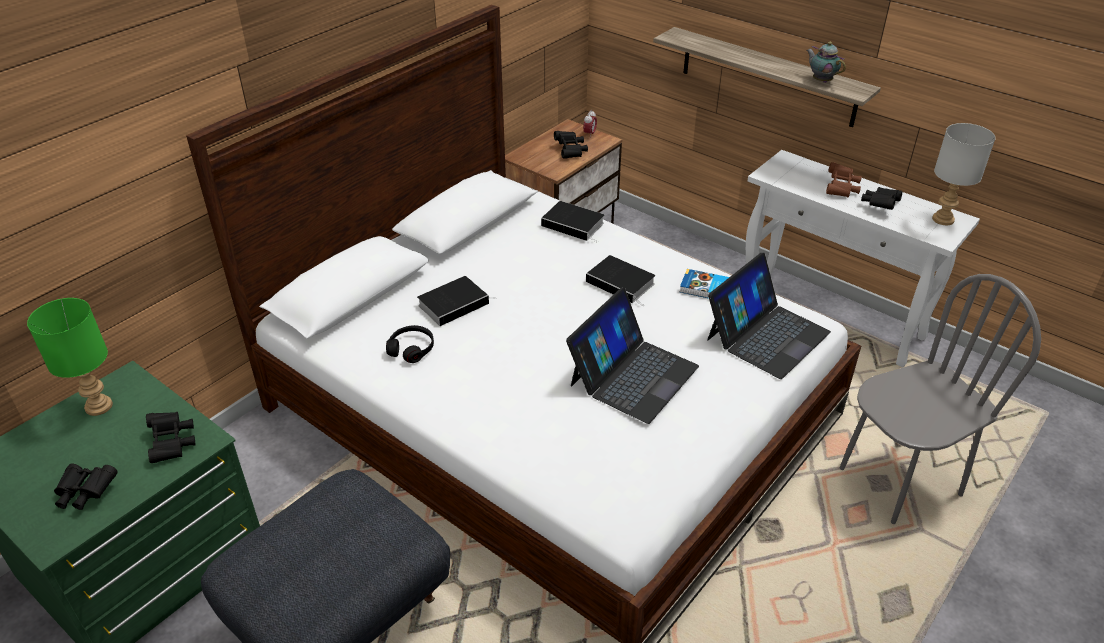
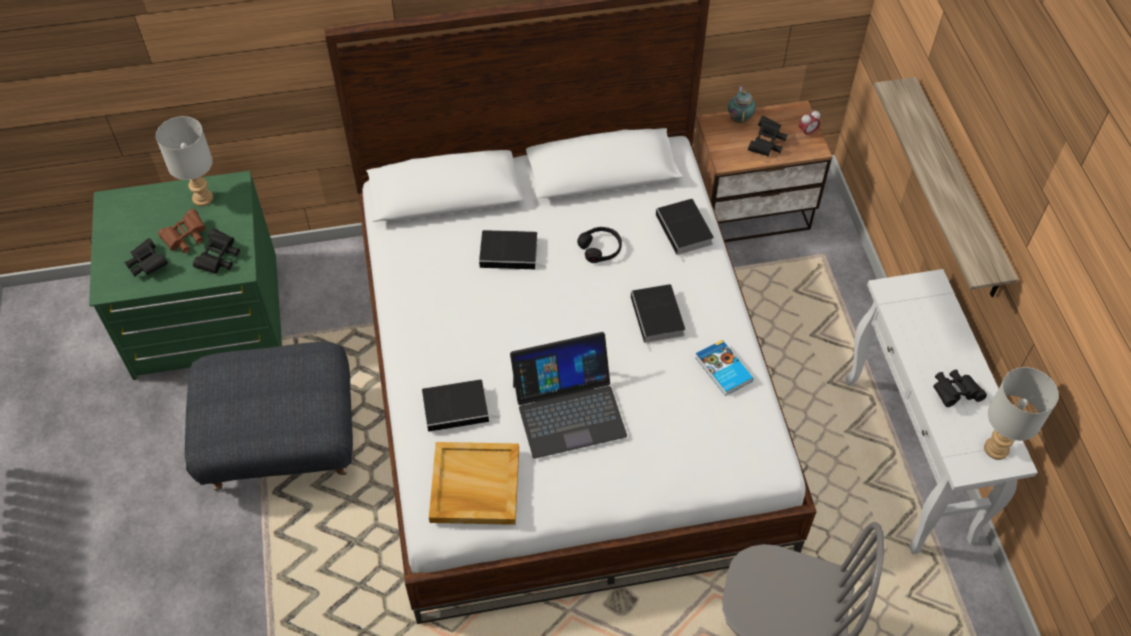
camera: 40 degrees right, 15 degrees up
(98, 407) = (202, 199): green table lamp -> grey table lamp
(411, 349) = (441, 275): black headphones -> black headphones (600, 248)
(541, 428) = (457, 407): none -> book
(626, 474) = (474, 486): none -> beige tray
(766, 335) = (718, 447): laptop -> none
(821, 80) = (967, 235): teapot -> teapot (739, 118)
(841, 188) = (942, 351): brown binoculars -> brown binoculars (186, 238)

